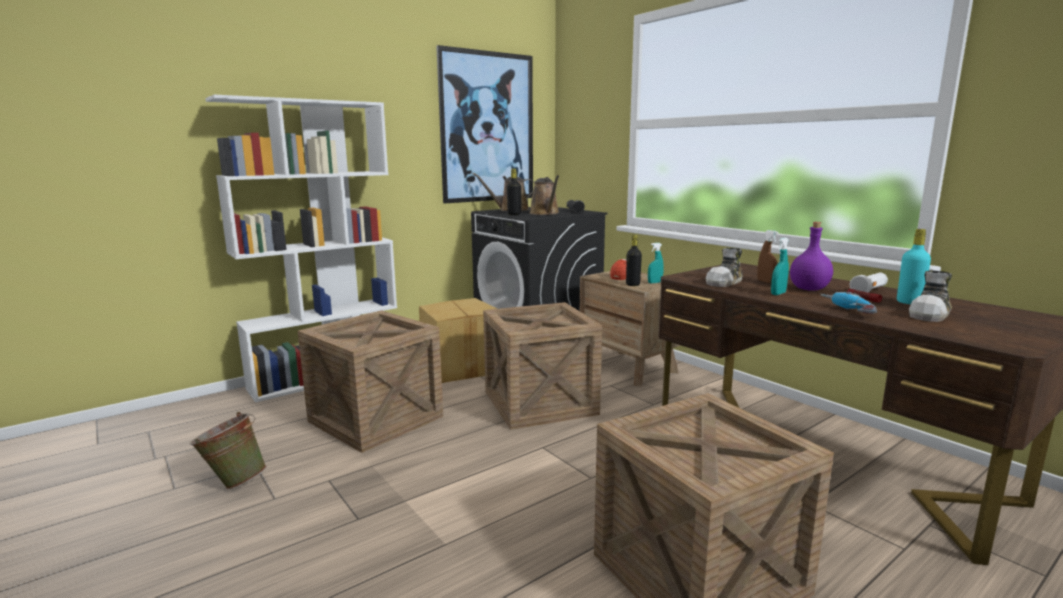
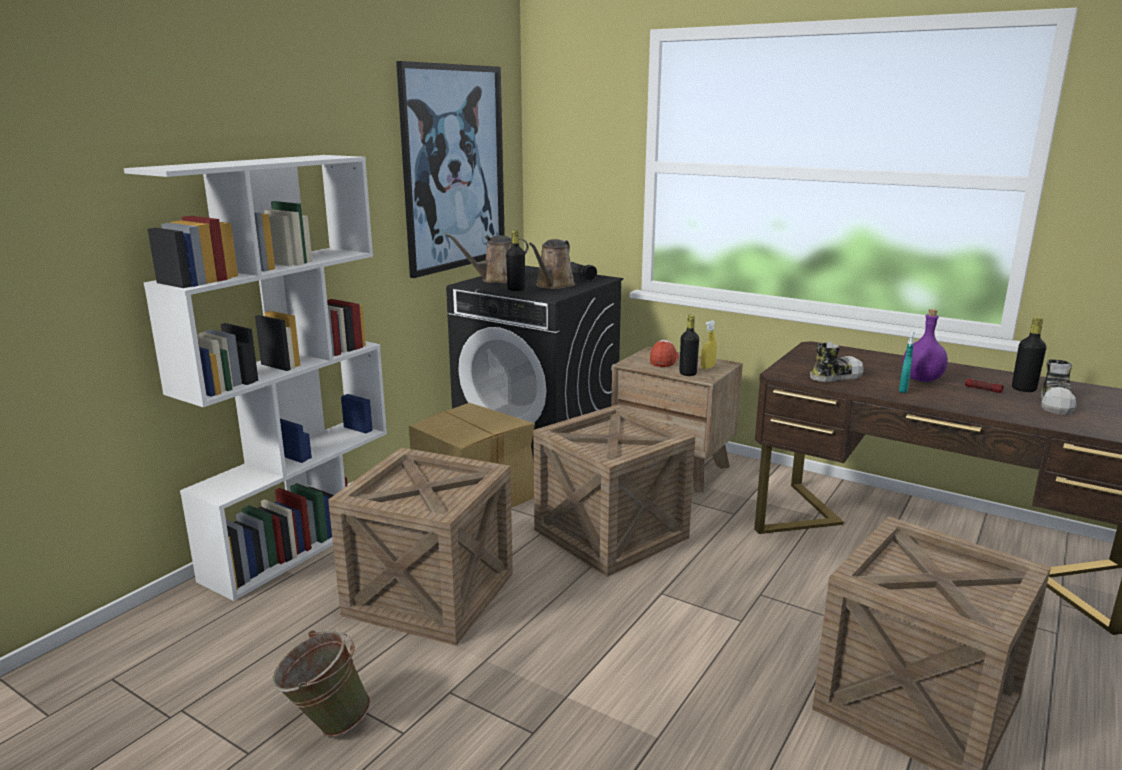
camera: 20 degrees left, 5 degrees up
(545, 213) = (553, 285): brown watering can -> brown watering can turned 60 degrees clockwise
(655, 282) = (708, 367): turquoise spray bottle -> yellow spray bottle
(725, 282) = (835, 376): shoe -> shoe turned 135 degrees counterclockwise
(766, 282) = (871, 371): brown spray bottle -> none
(846, 311) = (988, 409): power drill -> none
(868, 291) = (975, 376): white flashlight -> none
(909, 302) = (1023, 389): turquoise bottle -> black bottle

